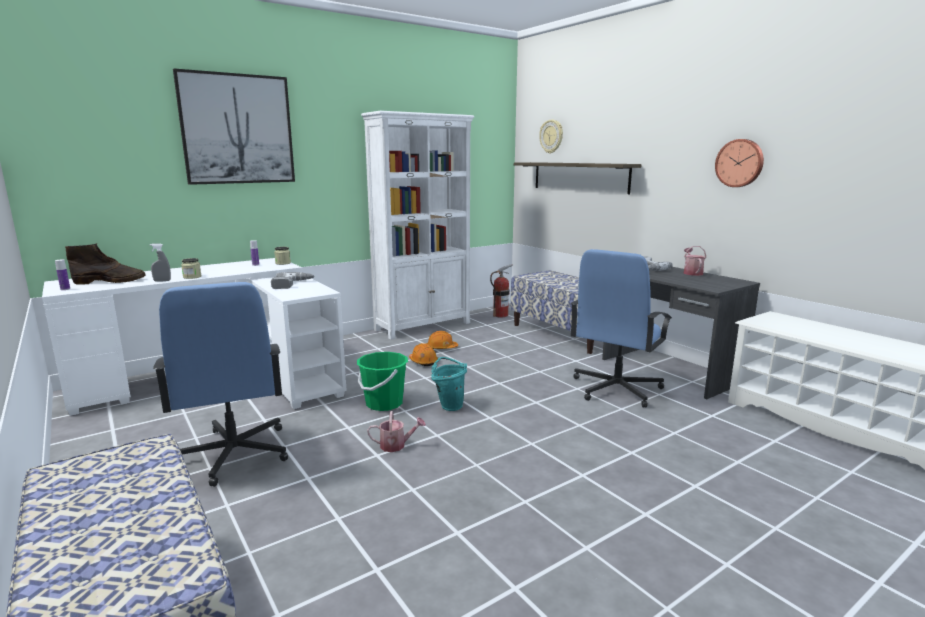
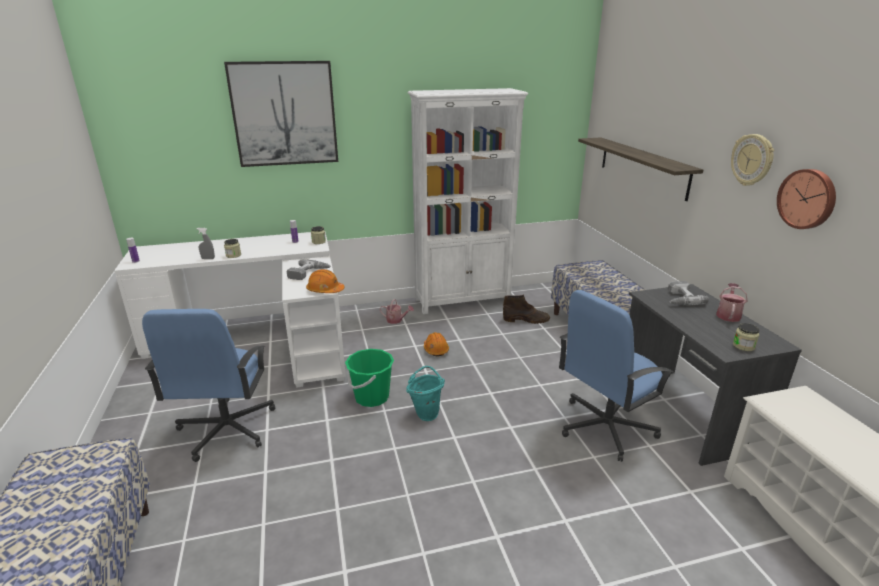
camera: 20 degrees right, 10 degrees up
(110, 281) = (172, 254): brown boot -> brown boot (526, 320)
(396, 445) = (353, 452): watering can -> watering can (396, 320)
(441, 348) = (463, 334): orange hard hat -> orange hard hat (325, 290)
(500, 315) = (548, 296): fire extinguisher -> none
(551, 136) = (622, 113): wall clock -> wall clock (752, 160)
(721, 285) = (743, 346): none -> jar

